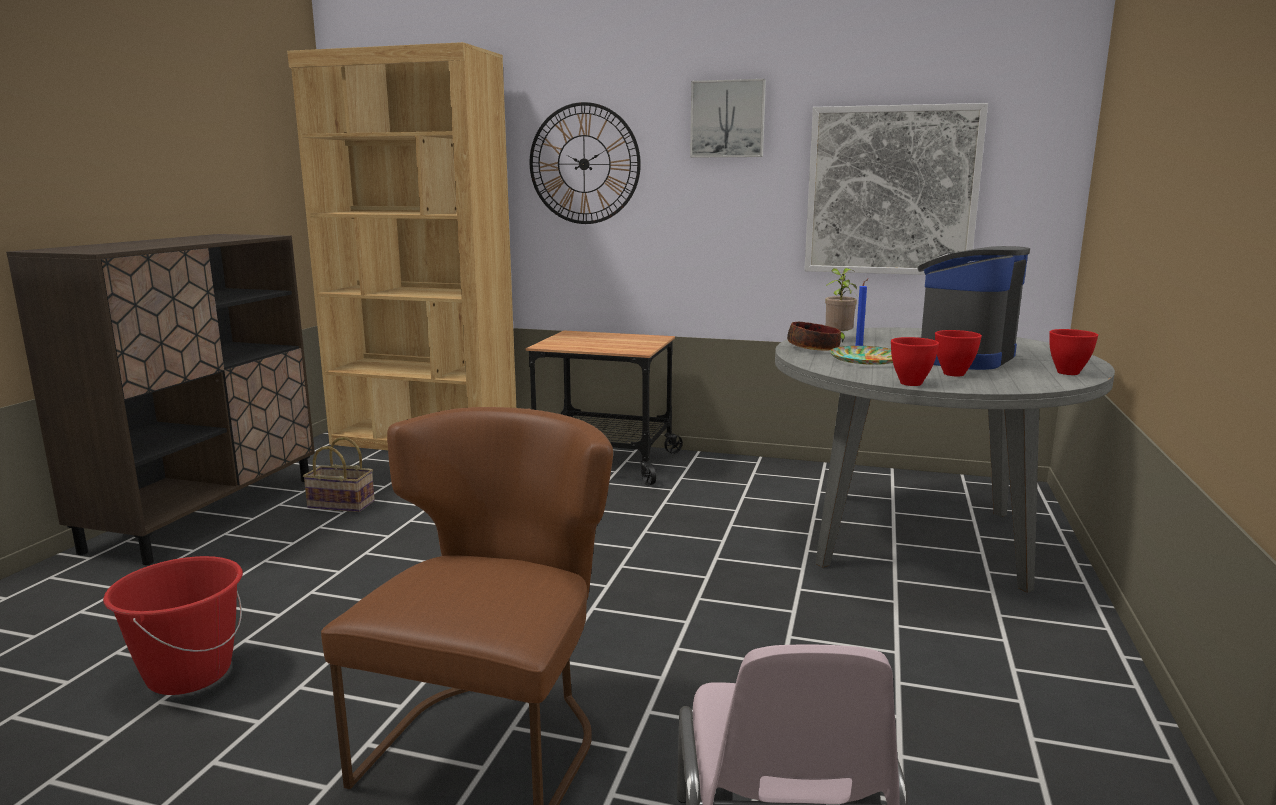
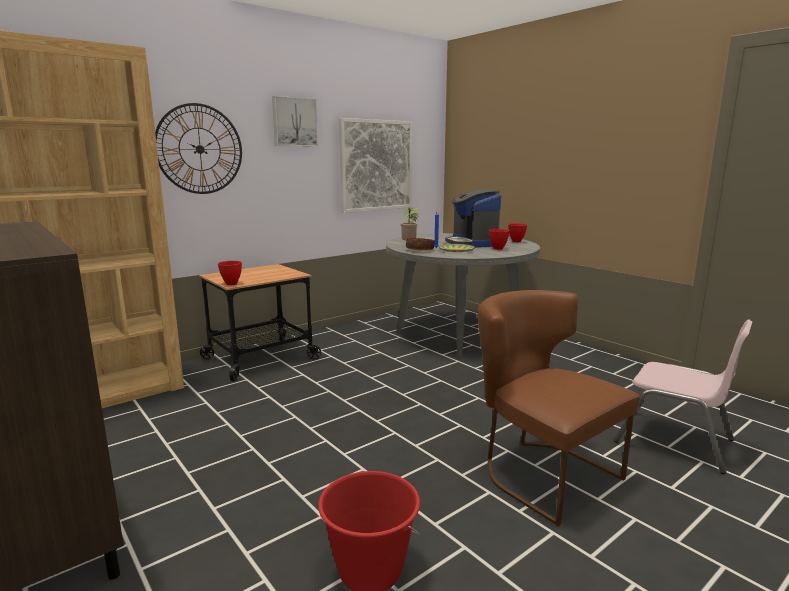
camera: 55 degrees left, 0 degrees up
(339, 505) = (158, 456): basket -> none
(912, 383) = (505, 254): red bowl -> red bowl (232, 284)

